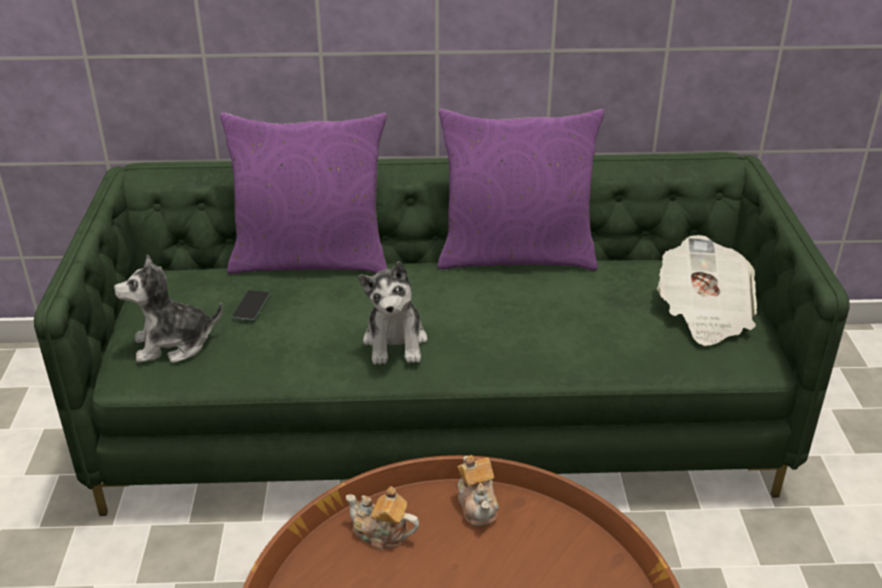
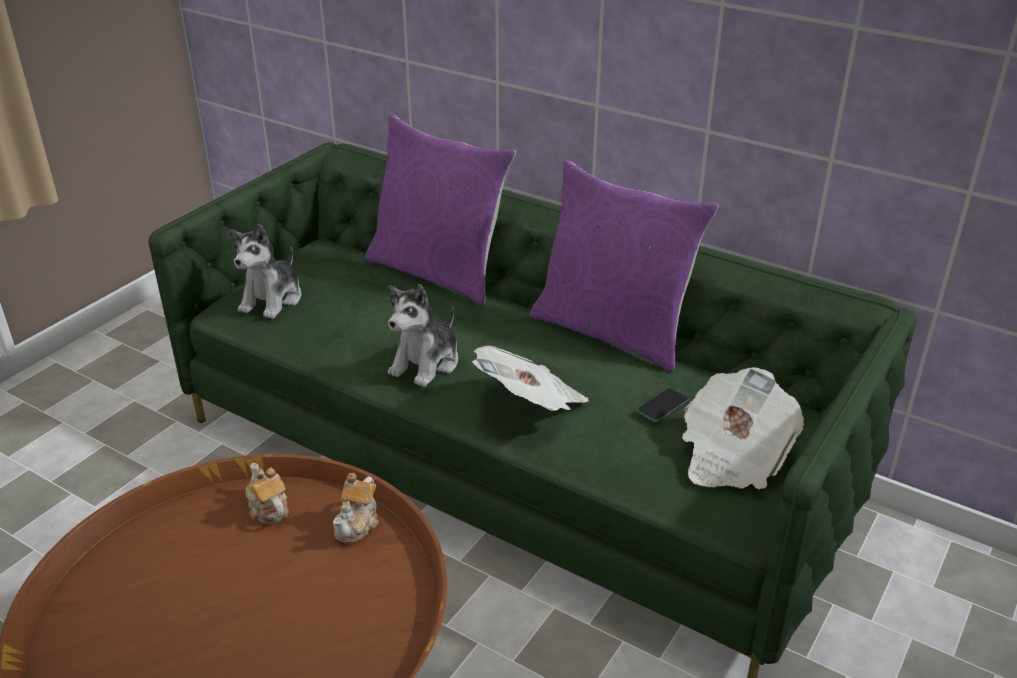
camera: 35 degrees right, 0 degrees up
(173, 344) = (272, 299): plush toy -> plush toy turned 90 degrees counterclockwise
(251, 306) = (352, 291): phone -> phone (662, 406)
(524, 338) = (530, 403): none -> newspaper

